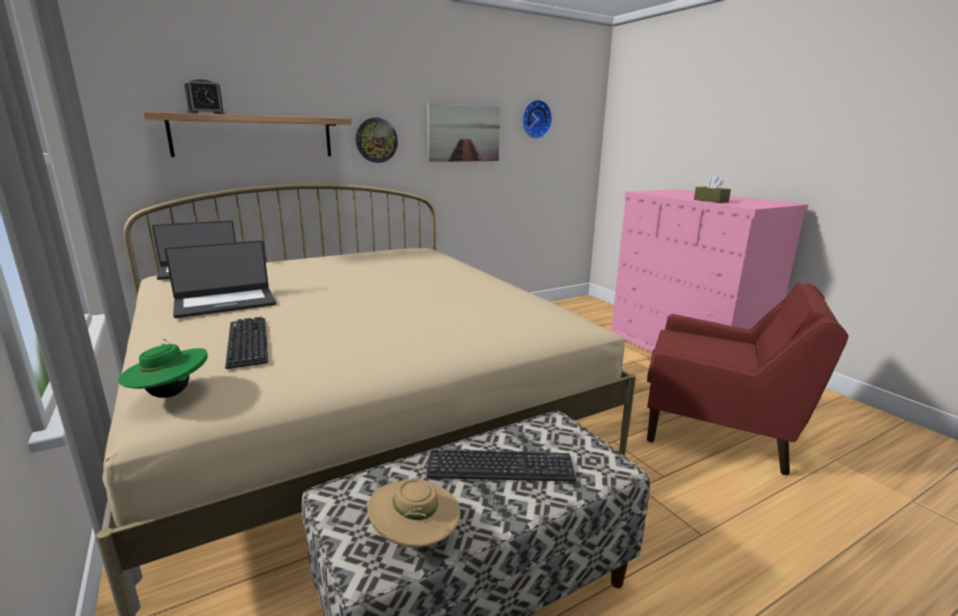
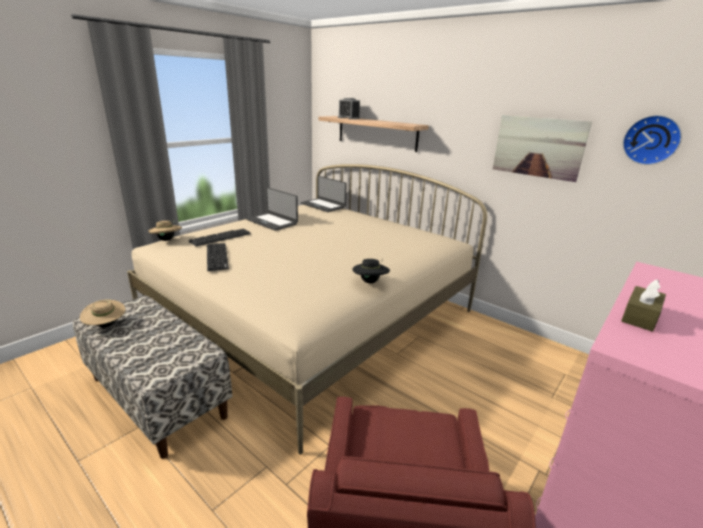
camera: 70 degrees right, 5 degrees up
(170, 394) = (167, 240): green hat -> beige hat
(376, 140) = (451, 144): wall clock -> none
(500, 467) = (158, 338): keyboard -> keyboard (217, 257)
(506, 284) = (370, 282): none -> black hat

